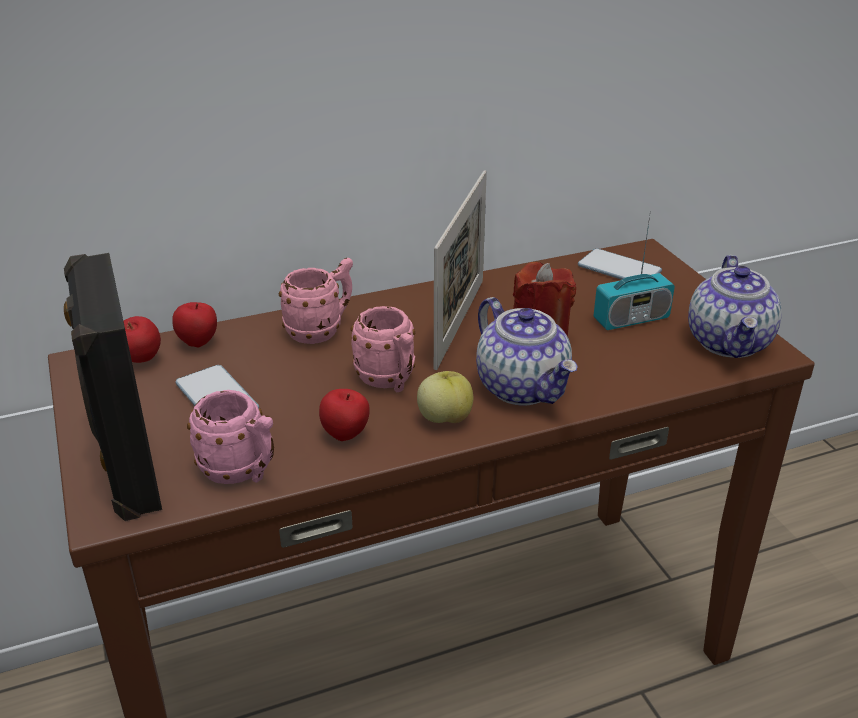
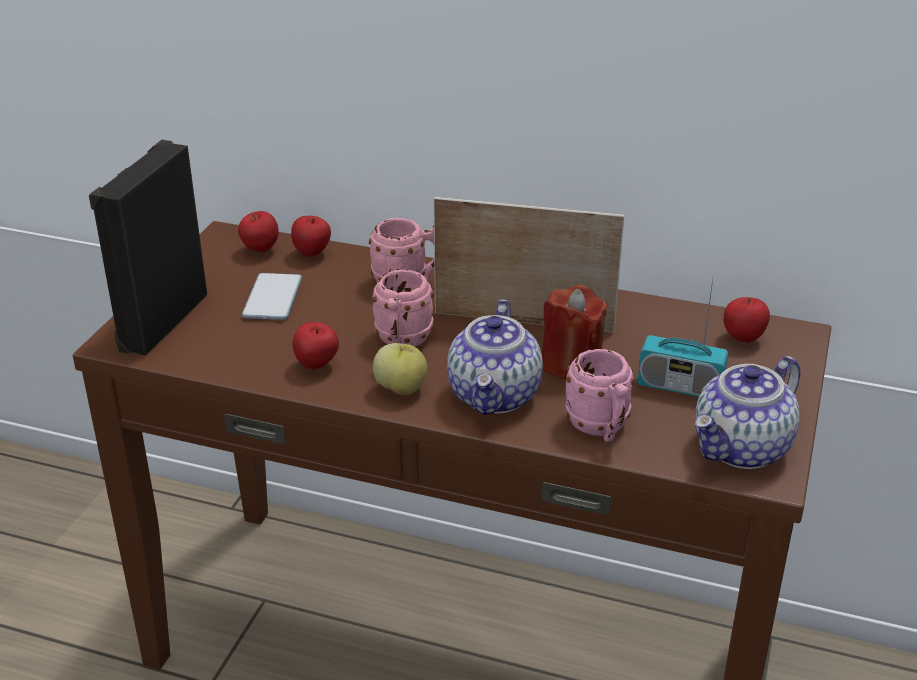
camera: 40 degrees right, 0 degrees up
(242, 472) = (220, 357): pink mug -> pink mug (601, 429)
(459, 322) = (523, 322): picture frame -> picture frame turned 135 degrees counterclockwise
(619, 269) = (743, 338): phone -> apple

